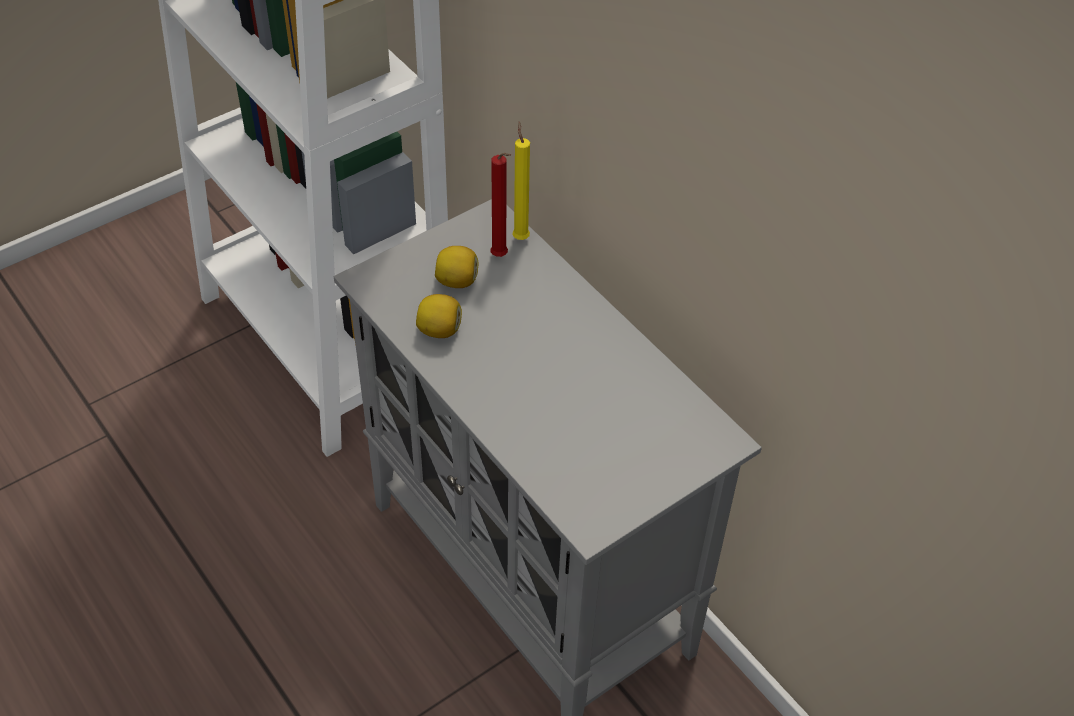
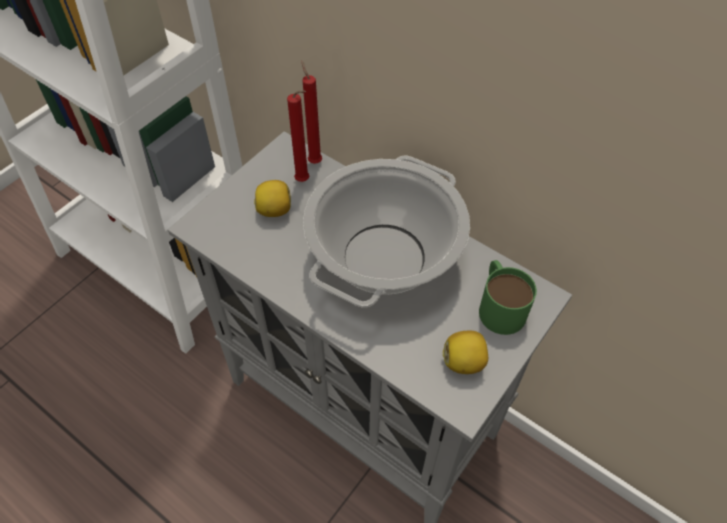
camera: 15 degrees left, 5 degrees up
(439, 330) = (274, 256): lemon -> lemon (464, 362)
(520, 237) = (314, 161): yellow candle -> red candle
(561, 358) = (384, 257): none -> cooking pot
(671, 438) = (499, 305): none -> green mug

